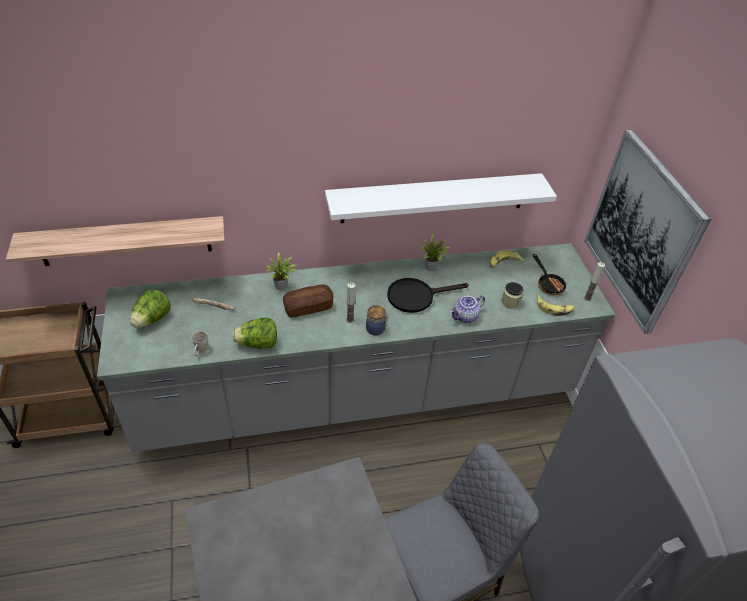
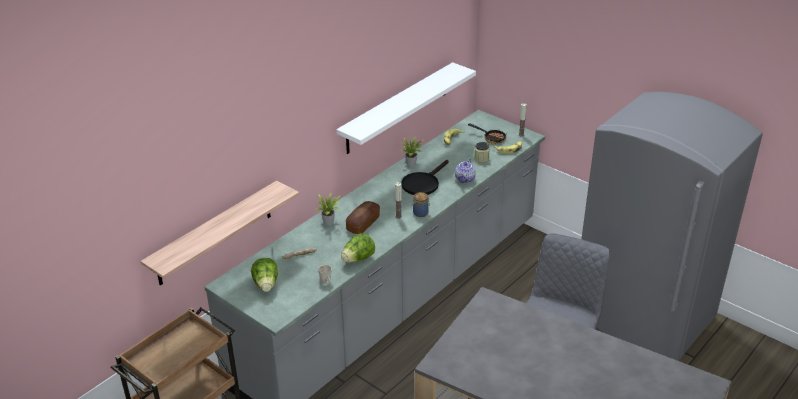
camera: 35 degrees left, 10 degrees down
(641, 231) = (543, 68): picture -> none

